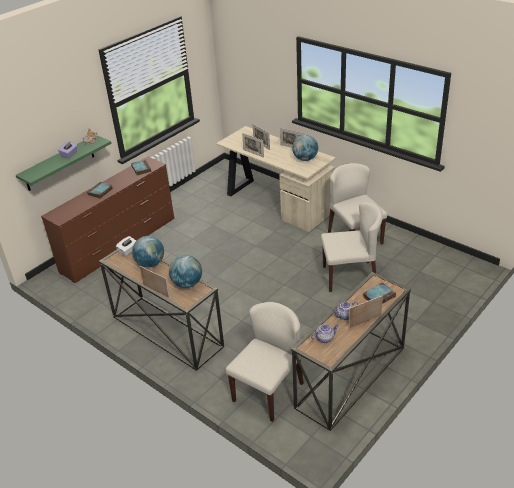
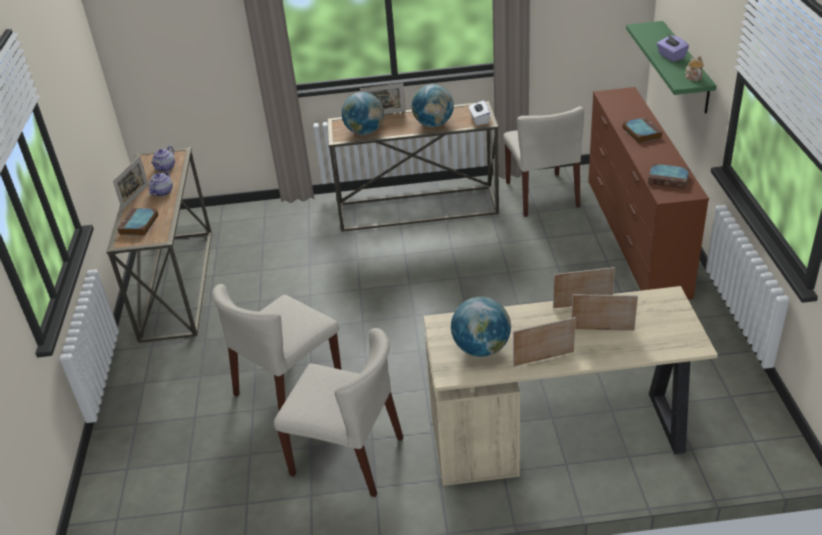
camera: 135 degrees right, 0 degrees up
(268, 391) = (250, 229): beige chair -> beige chair (542, 194)

